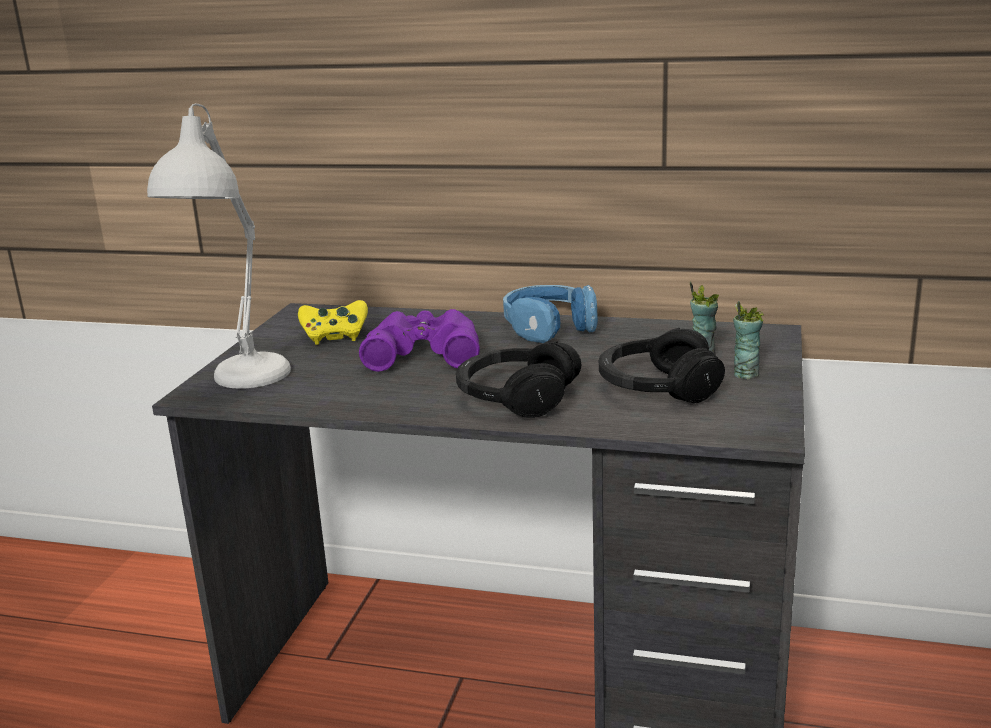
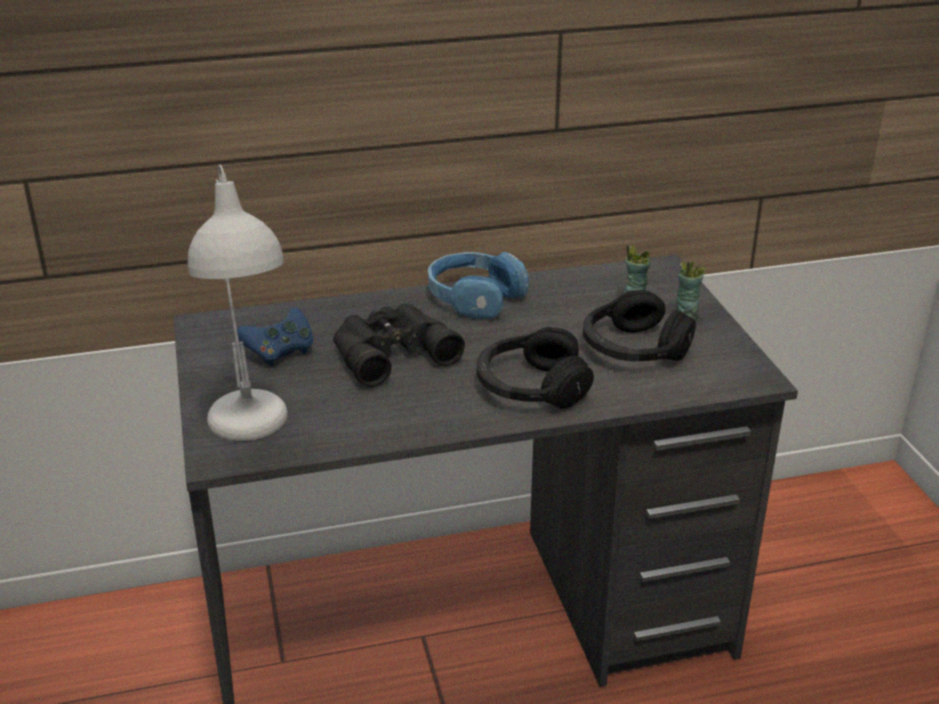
camera: 30 degrees left, 10 degrees up
(334, 337) = (279, 352): yellow game controller -> blue game controller
(424, 351) = (389, 351): purple binoculars -> black binoculars

